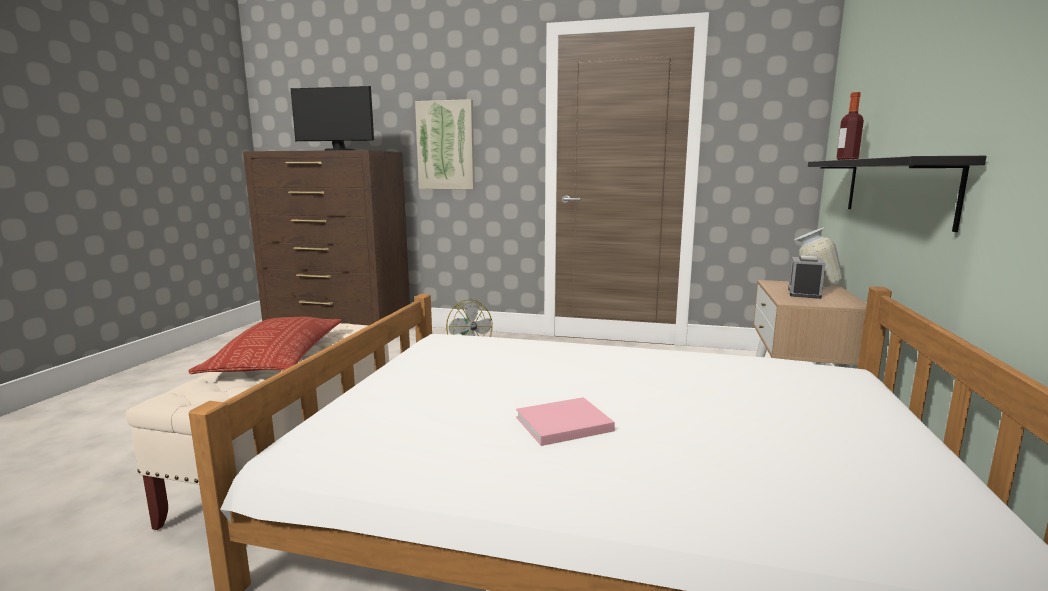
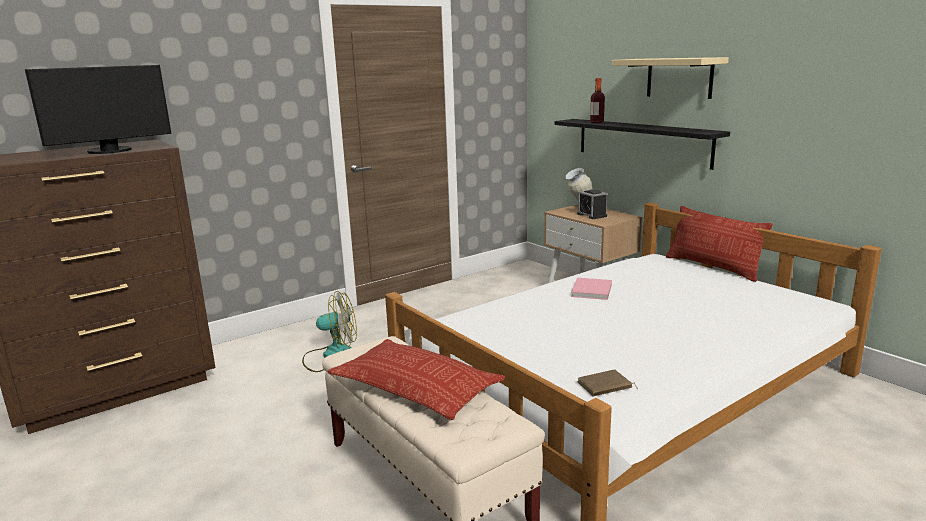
camera: 50 degrees left, 5 degrees up
(368, 432) = (605, 386): none -> brown book
(446, 145) = (216, 126): picture -> none
(561, 424) = (653, 334): pink book -> pink book (591, 291)
(913, 412) = (713, 267): none -> pillow
(943, 69) = (679, 78): none -> beige shelf

